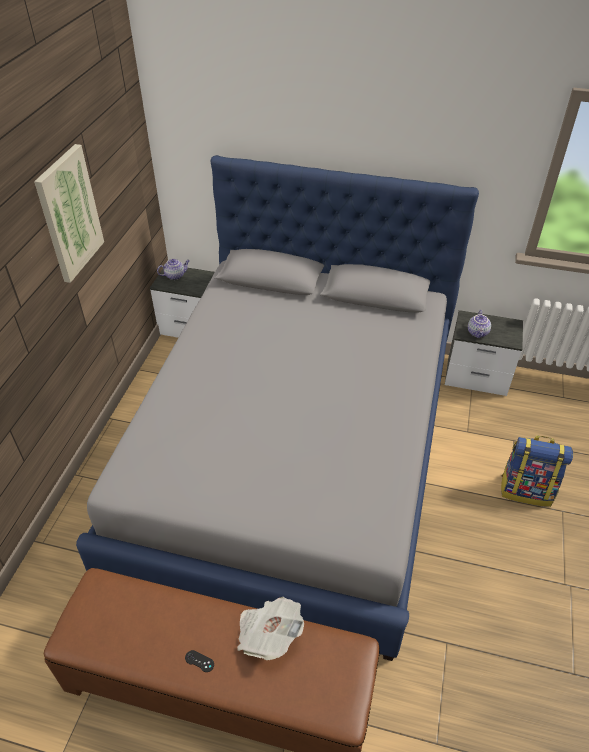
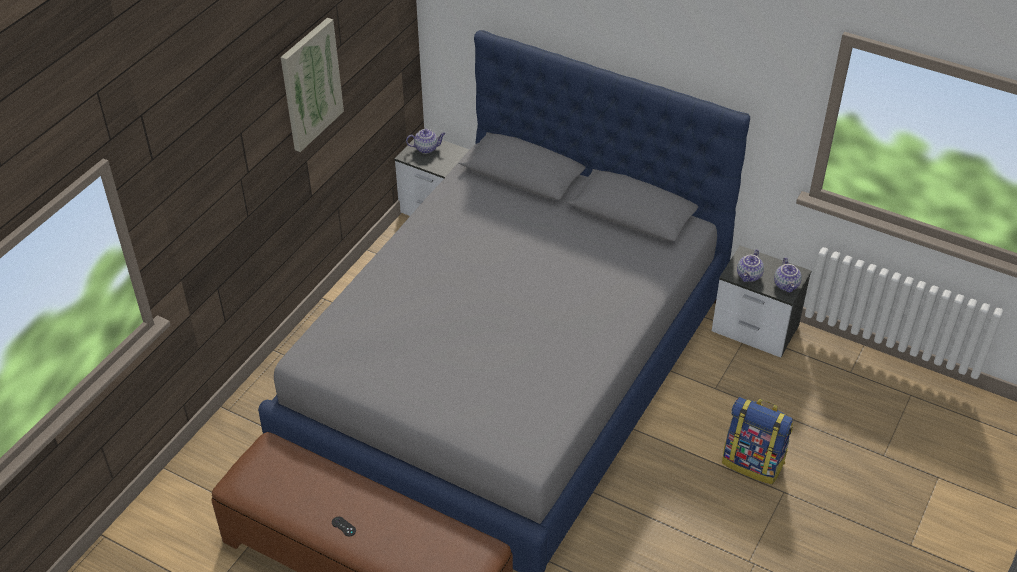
camera: 15 degrees right, 0 degrees up
(268, 634) = (411, 519): newspaper -> none
(510, 335) = (787, 285): none -> teapot

